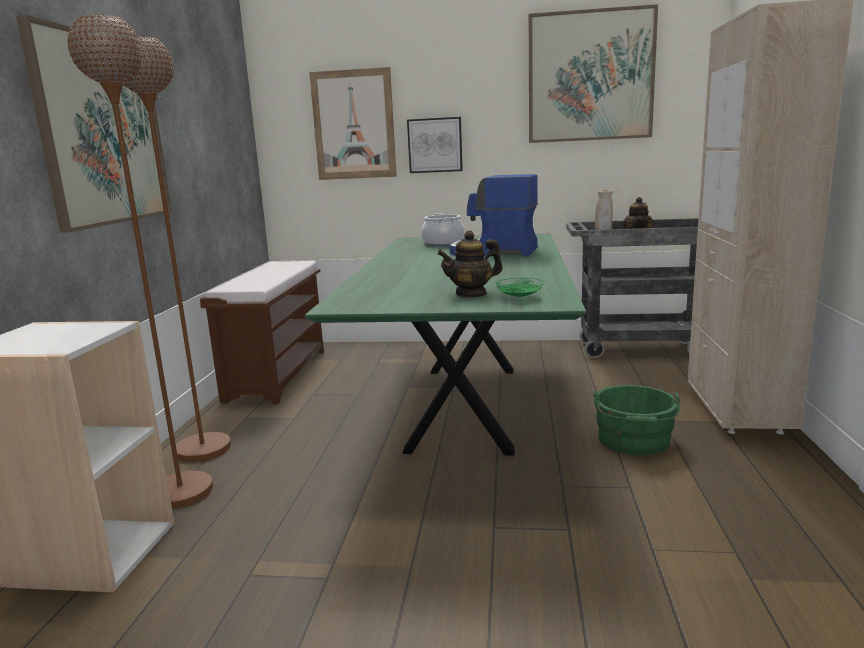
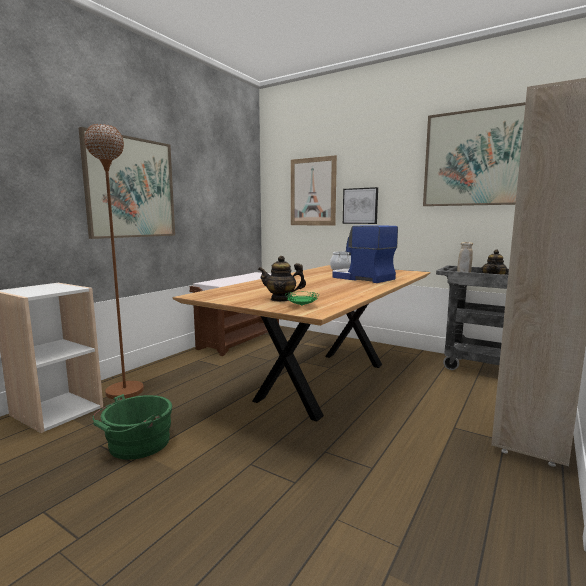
camera: 25 degrees right, 5 degrees down
(203, 449) = (160, 371): brown floor lamp -> none
(466, 404) = (325, 381): green dining table -> brown dining table
(634, 442) = (413, 436): green bucket -> green bucket (136, 444)

